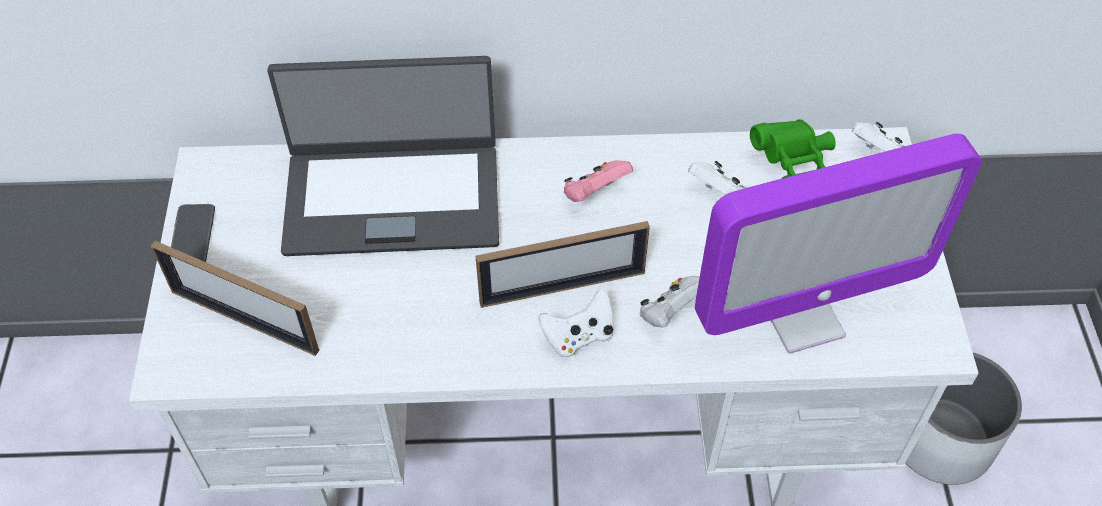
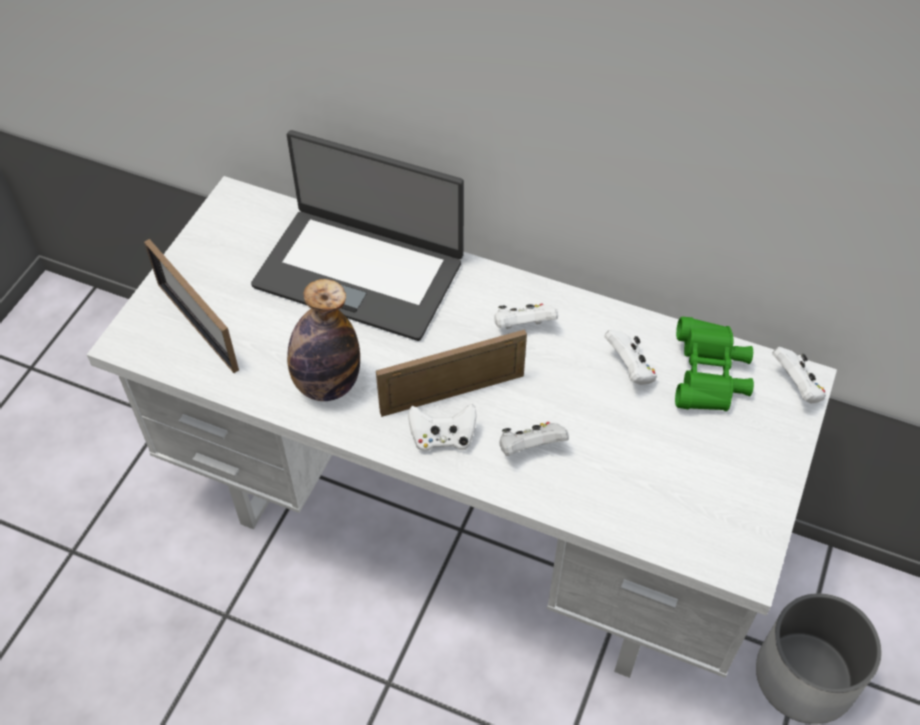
camera: 25 degrees right, 0 degrees up
(192, 236) = (196, 248): phone -> none
(425, 328) = (327, 384): none -> bottle
(562, 287) = (452, 394): picture frame -> picture frame turned 150 degrees clockwise
(594, 193) = (523, 327): pink game controller -> white game controller
(801, 317) = (639, 496): monitor -> none

